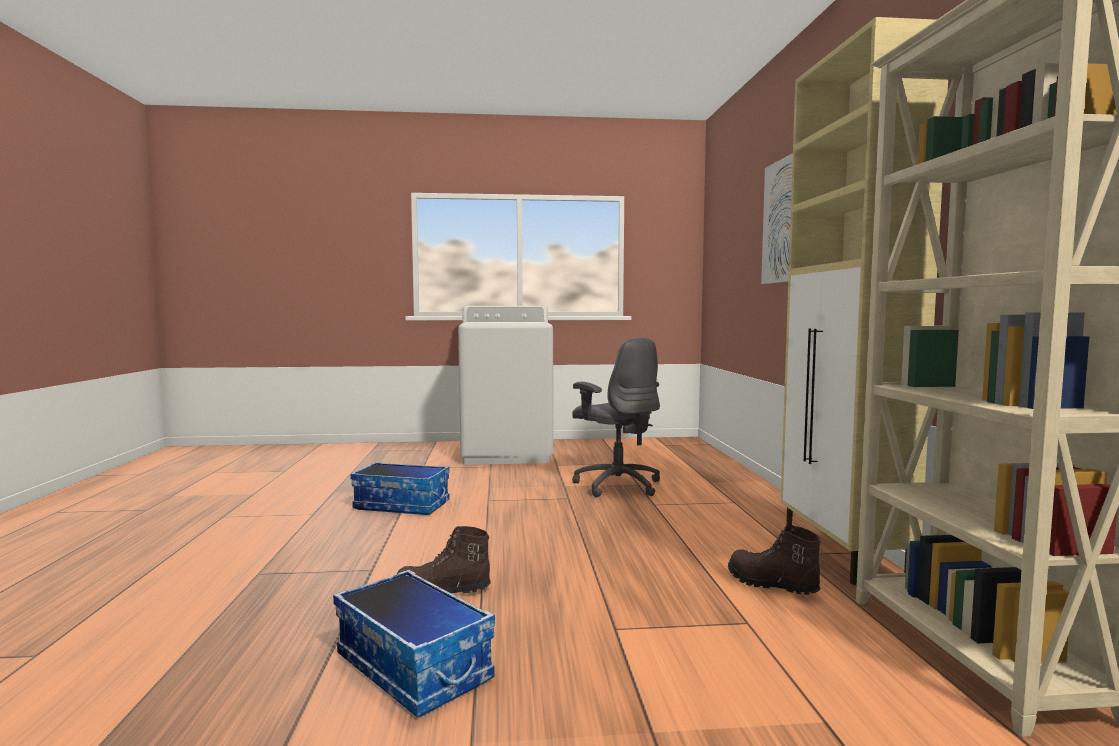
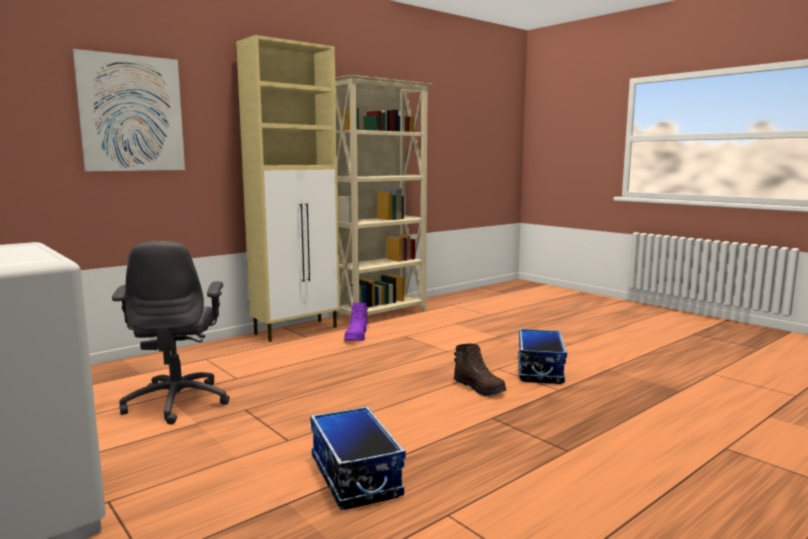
camera: 125 degrees left, 5 degrees up
(617, 485) = (178, 402): grey office chair -> grey office chair turned 150 degrees clockwise
(771, 584) = (357, 337): brown boot -> purple boot

